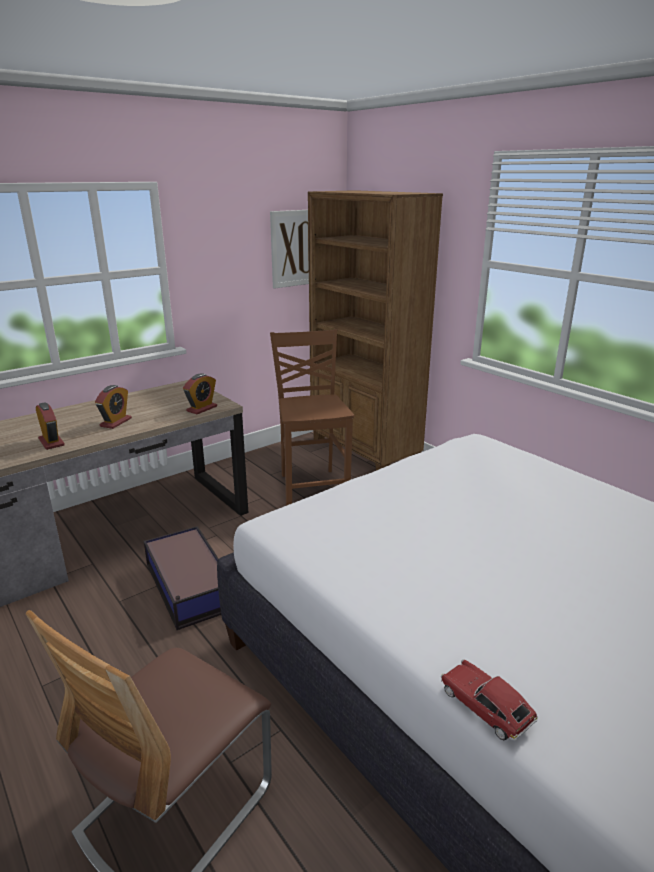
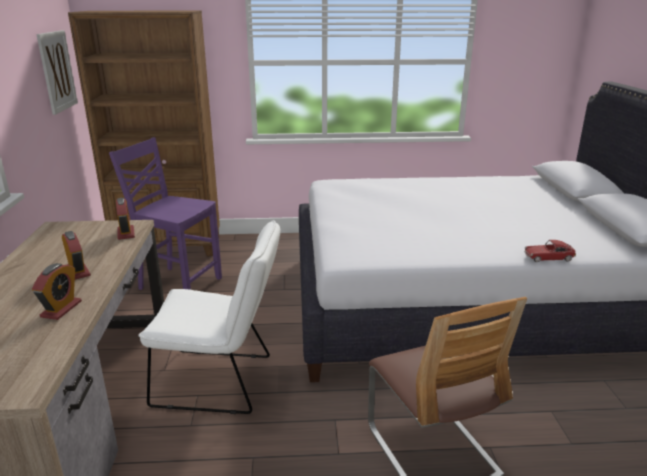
camera: 55 degrees left, 0 degrees up
(51, 442) = (61, 309): alarm clock -> alarm clock turned 105 degrees clockwise
(189, 587) = (221, 381): storage box -> white chair
(312, 487) = (178, 284): brown chair -> purple chair

